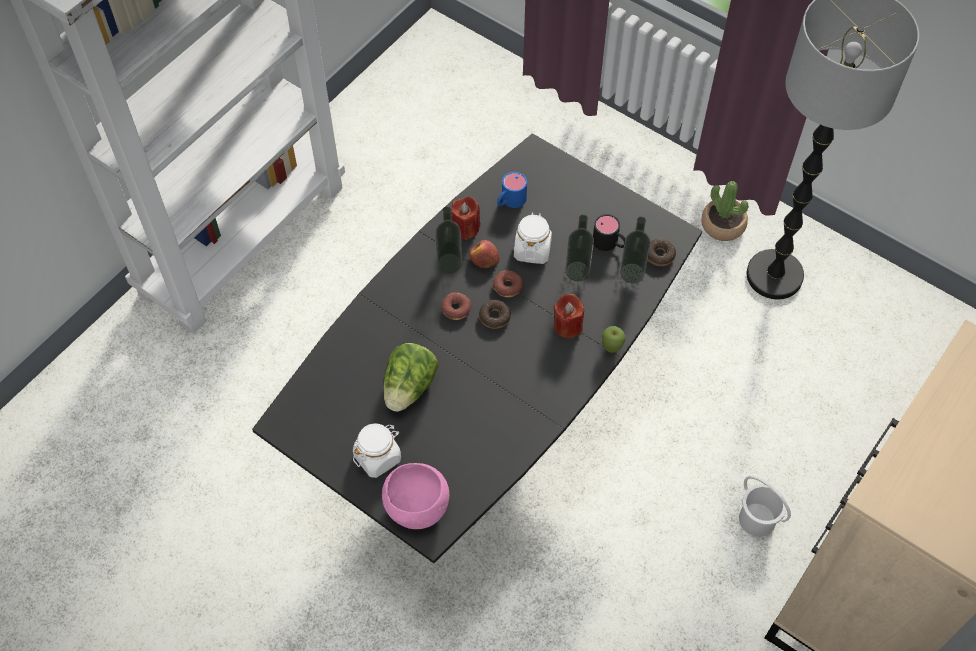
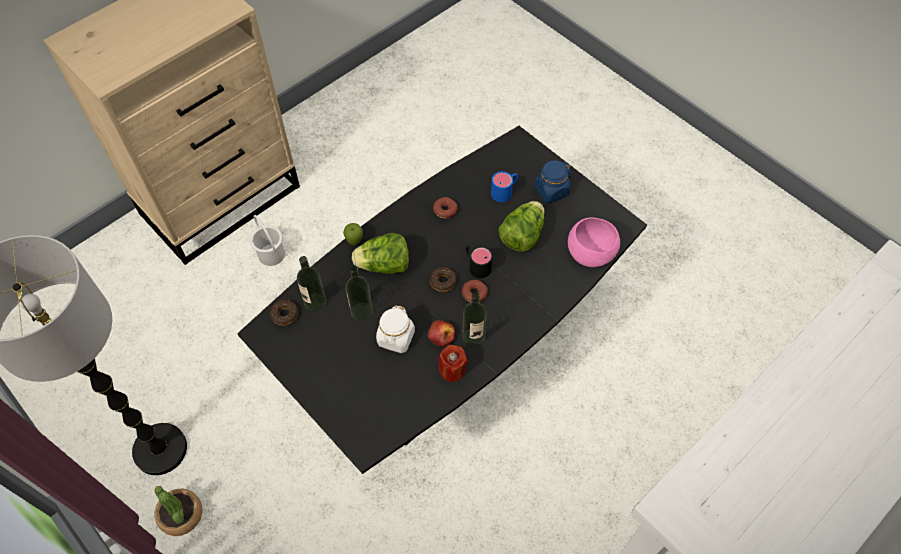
camera: 170 degrees left, 0 degrees up
(378, 457) = (551, 191): white jar -> blue jar
(417, 508) = (526, 156): pink bowl -> pink bowl (590, 253)
(508, 286) = (426, 306): donut -> donut (445, 210)
(510, 201) = (404, 392): blue mug -> blue mug (505, 191)
(567, 325) = (384, 265): red candle -> lettuce
(610, 243) = (324, 333): black mug -> black mug (476, 265)

